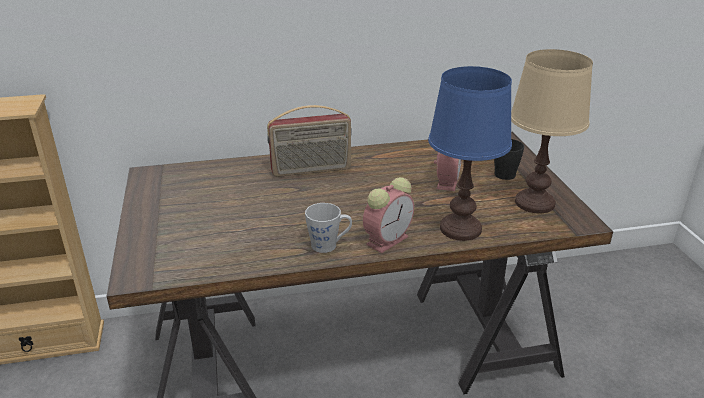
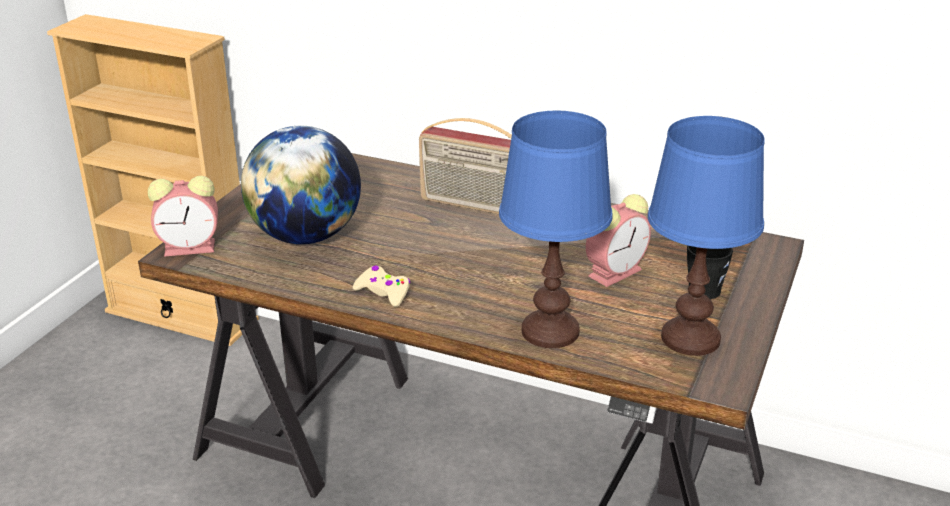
camera: 35 degrees right, 0 degrees up
(224, 228) = (306, 236): none -> globe
(329, 245) = (383, 292): grey mug -> beige game controller
(388, 239) = (452, 310): alarm clock -> alarm clock (192, 247)
(535, 203) = (691, 339): beige table lamp -> blue table lamp

